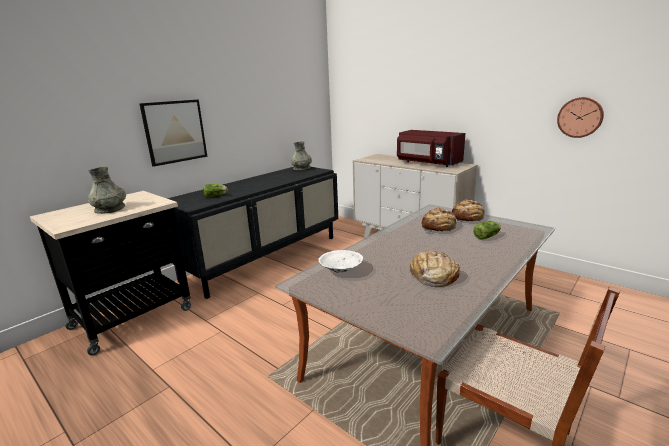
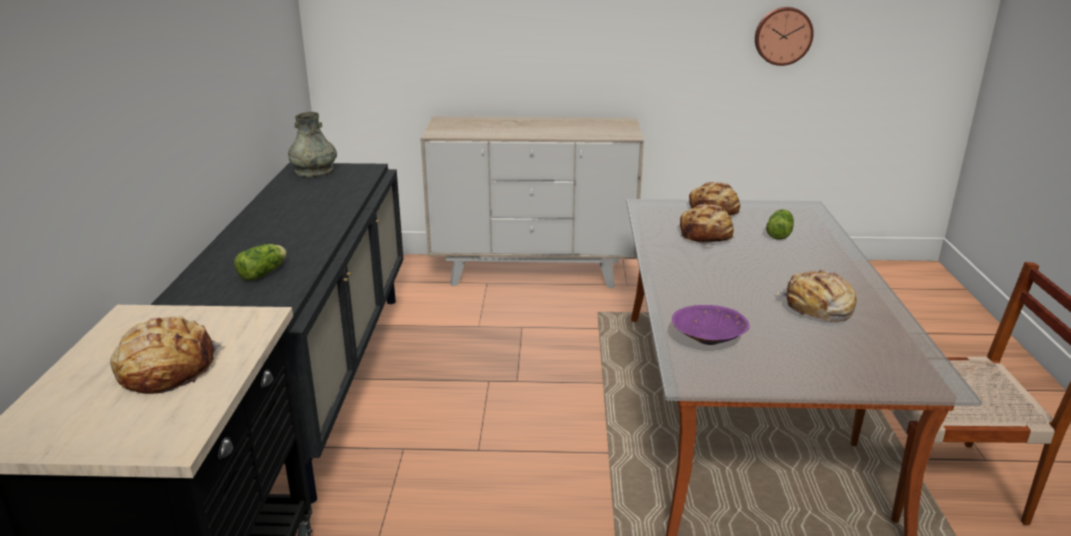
camera: 40 degrees left, 5 degrees up
(110, 209) = (166, 369): grey vase -> bread
(175, 131) = (133, 139): picture -> none
(341, 270) = (706, 339): white bowl -> purple bowl
(427, 163) = (562, 126): red microwave -> none

